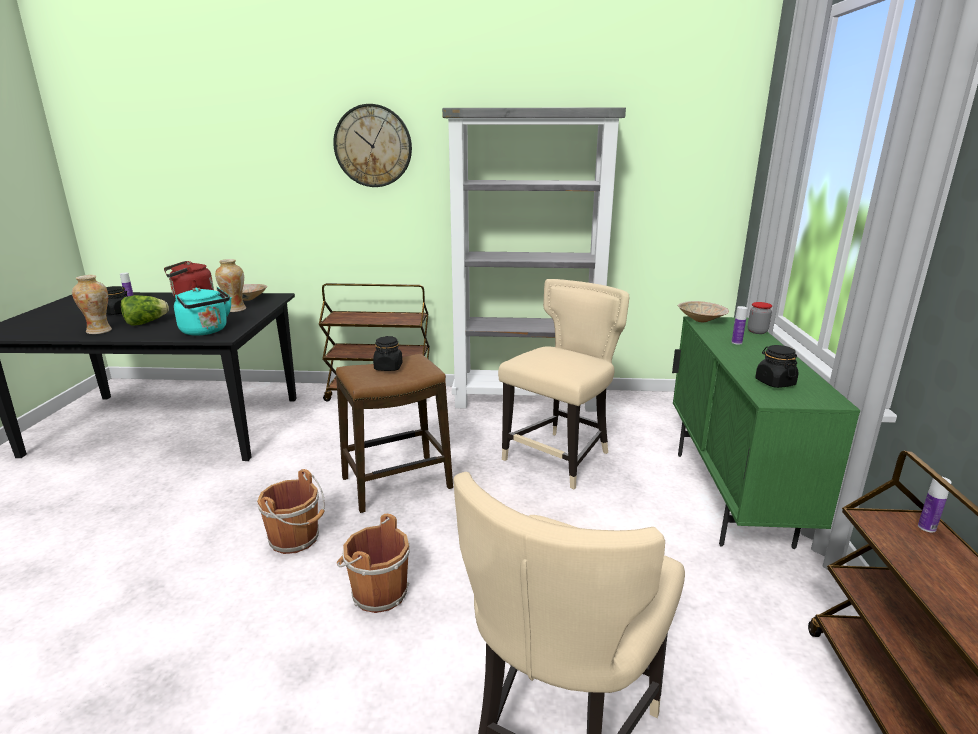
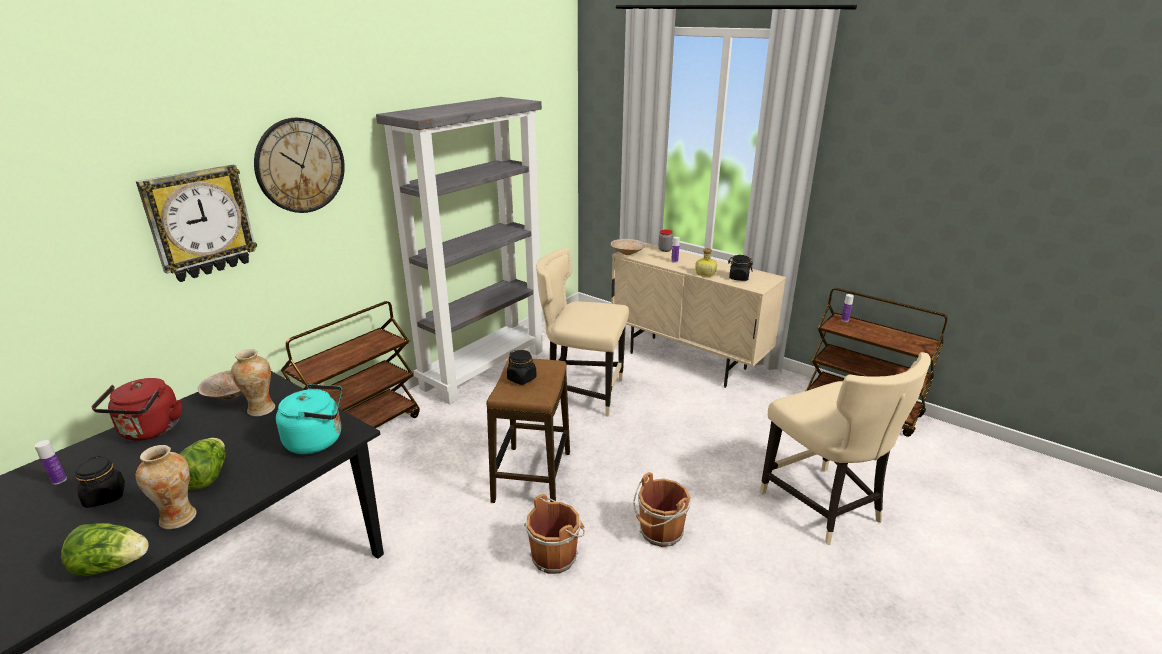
camera: 55 degrees left, 5 degrees up
(49, 334) = (112, 565): none -> lettuce
(289, 175) = (200, 223): none -> wall clock
(560, 457) = (582, 392): beige chair -> beige chair turned 60 degrees counterclockwise
(730, 497) = (687, 361): green cabinet -> beige cabinet
(739, 363) = (704, 274): none -> bottle

